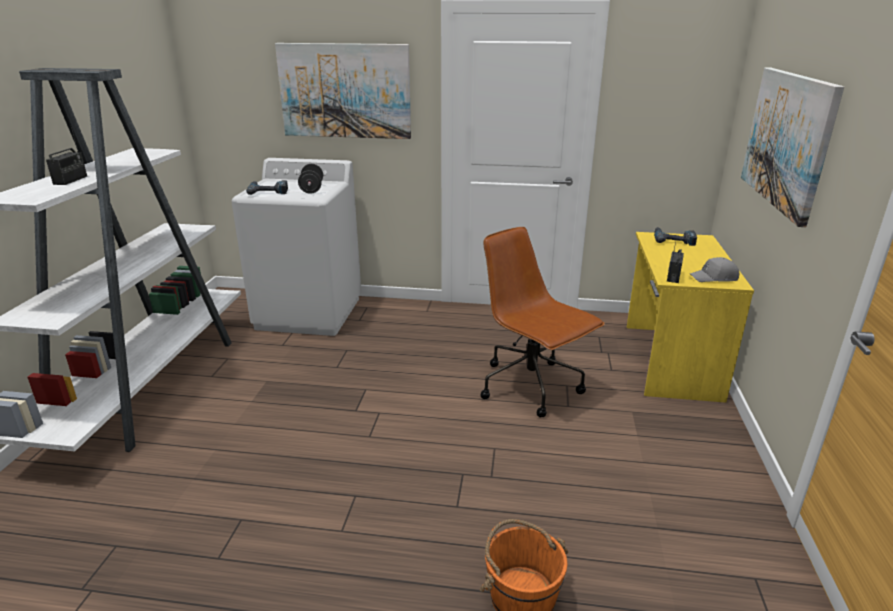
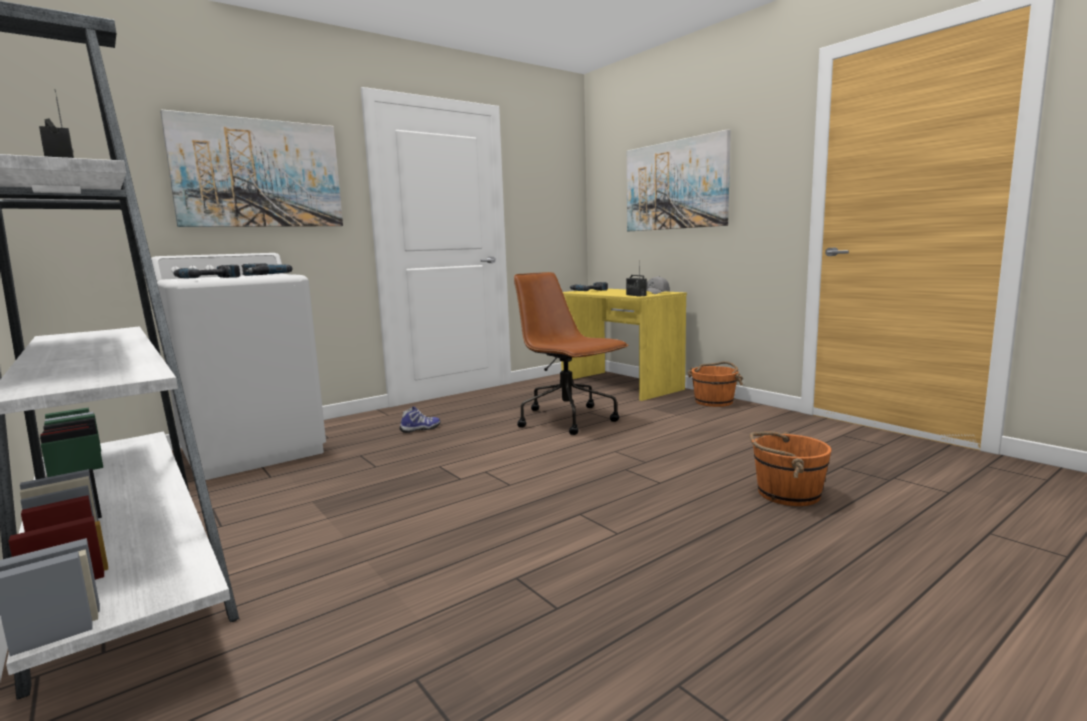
camera: 45 degrees left, 15 degrees down
(312, 189) = (261, 275): black dumbbell -> power drill
(418, 340) = (420, 429): none -> shoe
(531, 387) = (568, 420): brown office chair -> brown office chair turned 45 degrees clockwise
(719, 439) = (714, 401): none -> orange bucket

